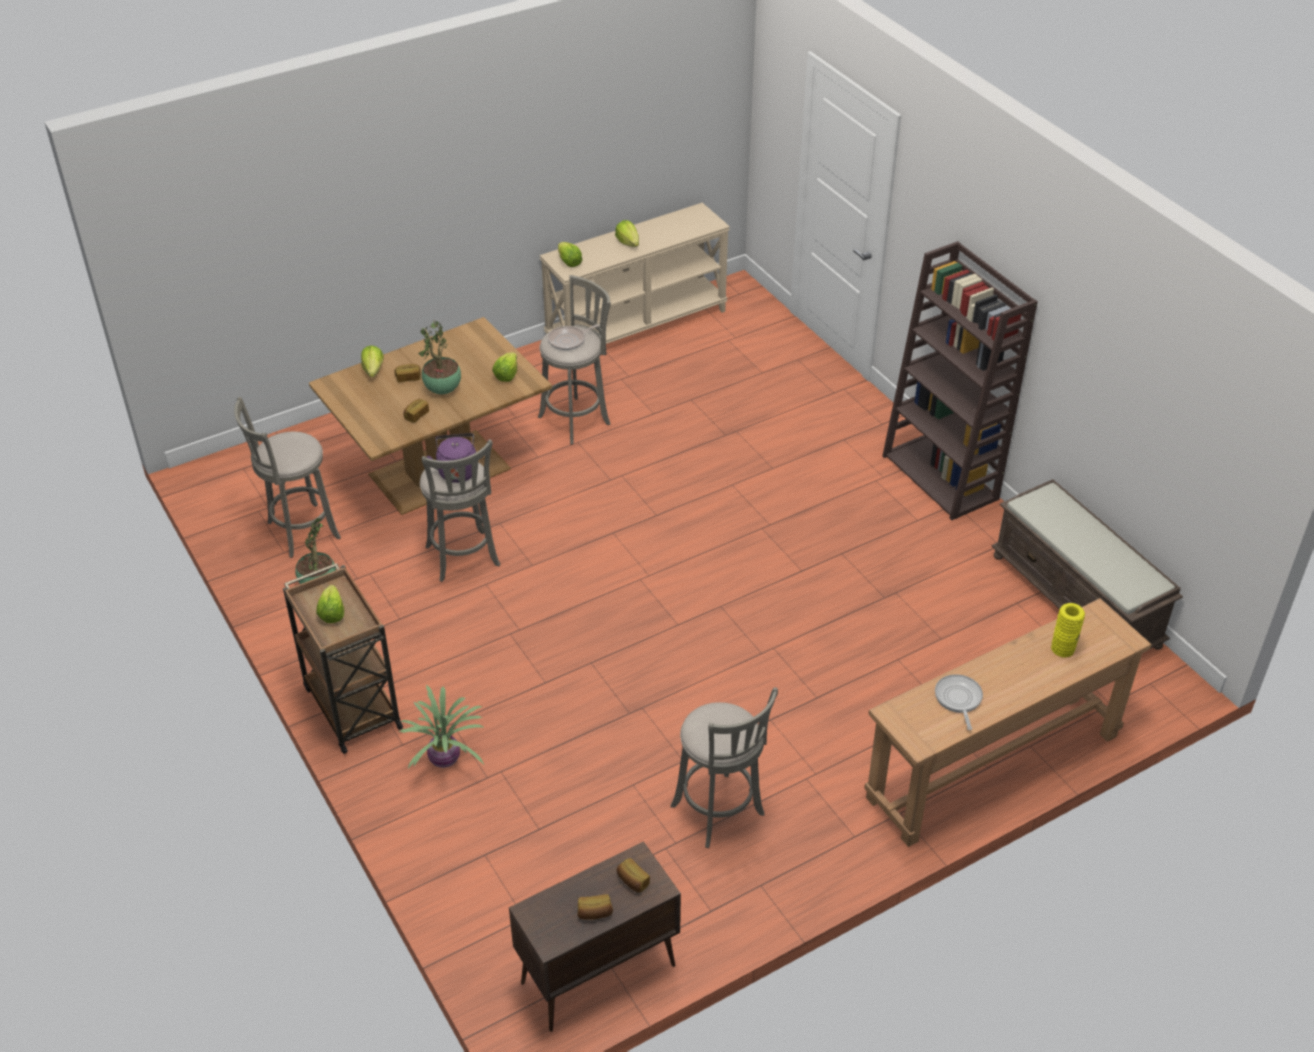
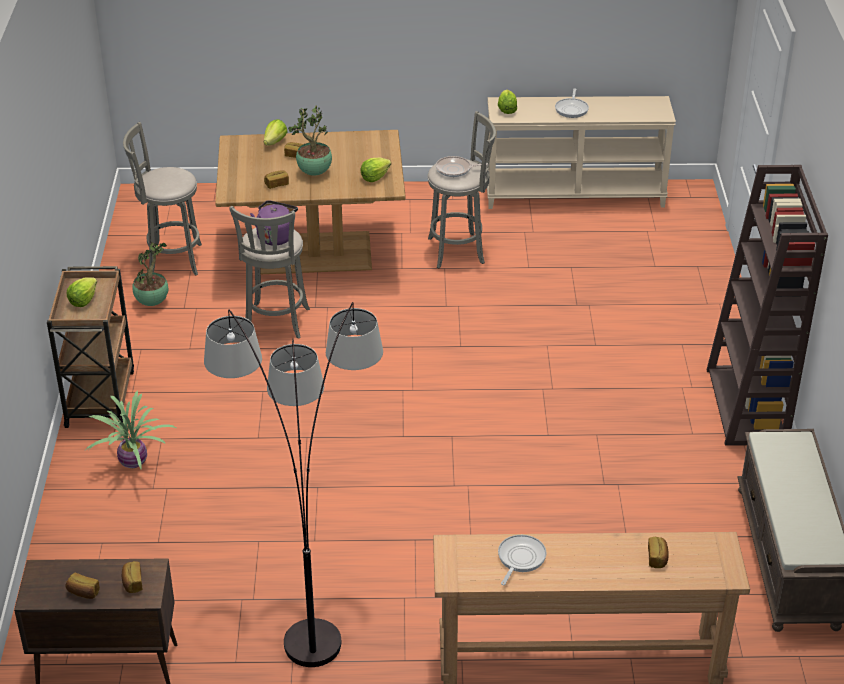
camera: 30 degrees right, 5 degrees down
(628, 243) = (572, 109): lettuce -> frying pan
(720, 813) = (308, 593): grey stool -> floor lamp
(1062, 649) = (657, 558): yellow vase -> bread

